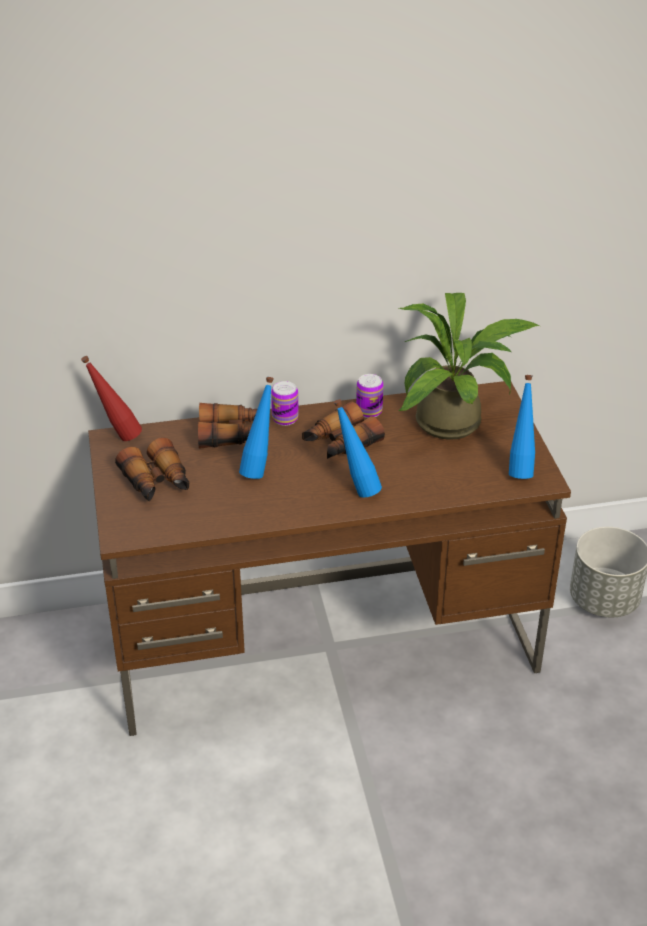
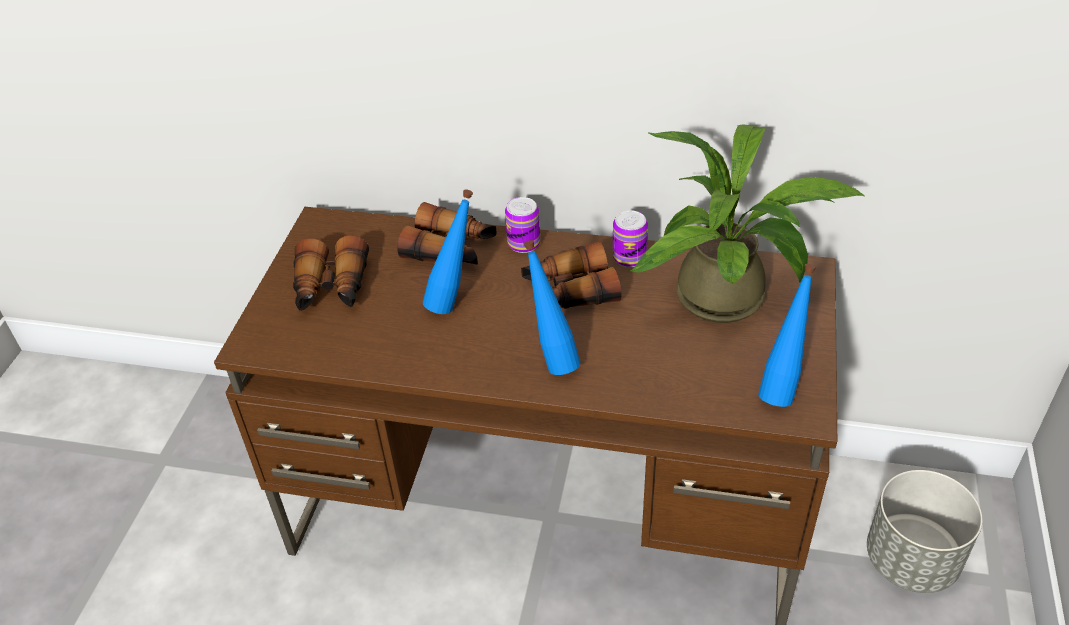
camera: 25 degrees right, 5 degrees up
(117, 436) = (328, 221): red bottle -> none

